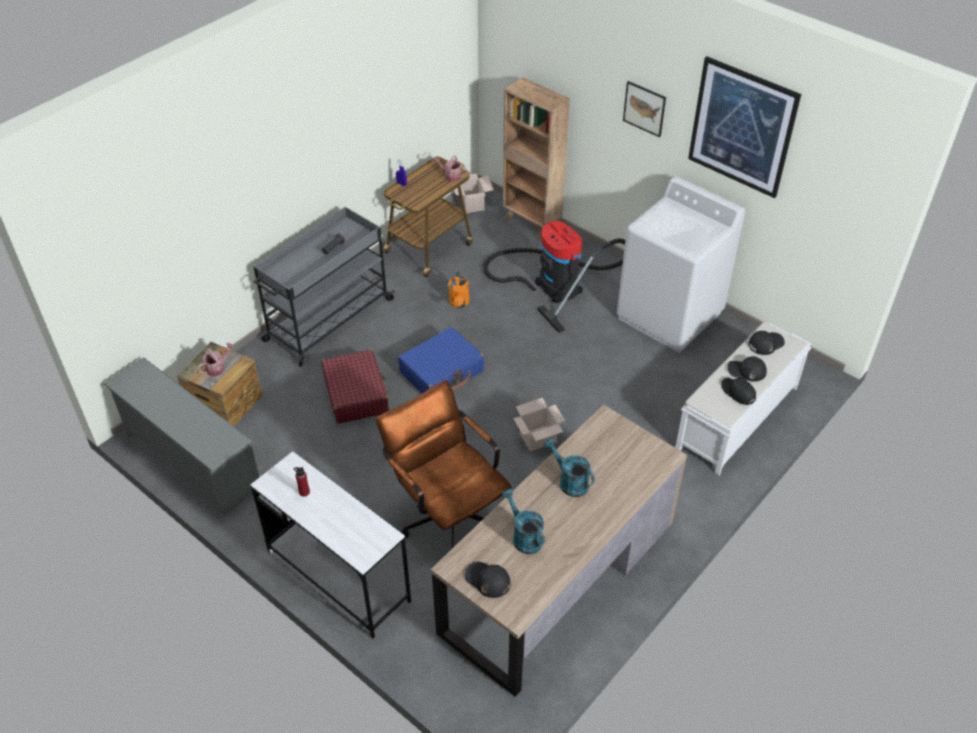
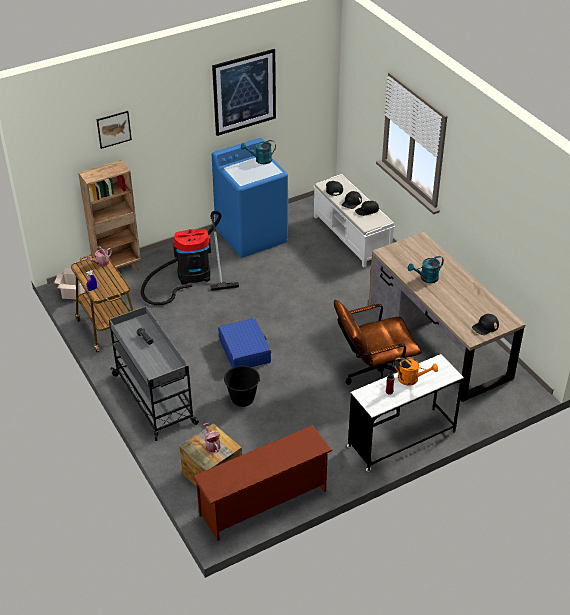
camera: 70 degrees left, 5 degrees down
(191, 462) = (264, 503): grey shoe rack -> brown shoe rack
(356, 394) = (242, 399): red suitcase -> black bucket
(459, 303) = (180, 326): orange watering can -> orange watering can (412, 379)
(524, 536) = (459, 305): turquoise watering can -> turquoise watering can (260, 160)
(537, 439) = (328, 321): cardboard box -> none
(644, 108) = (177, 127): picture -> picture (114, 129)
(670, 315) = (252, 235): white washing machine -> blue washing machine

